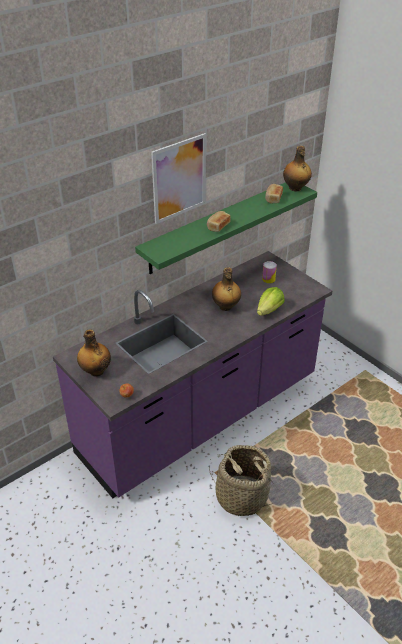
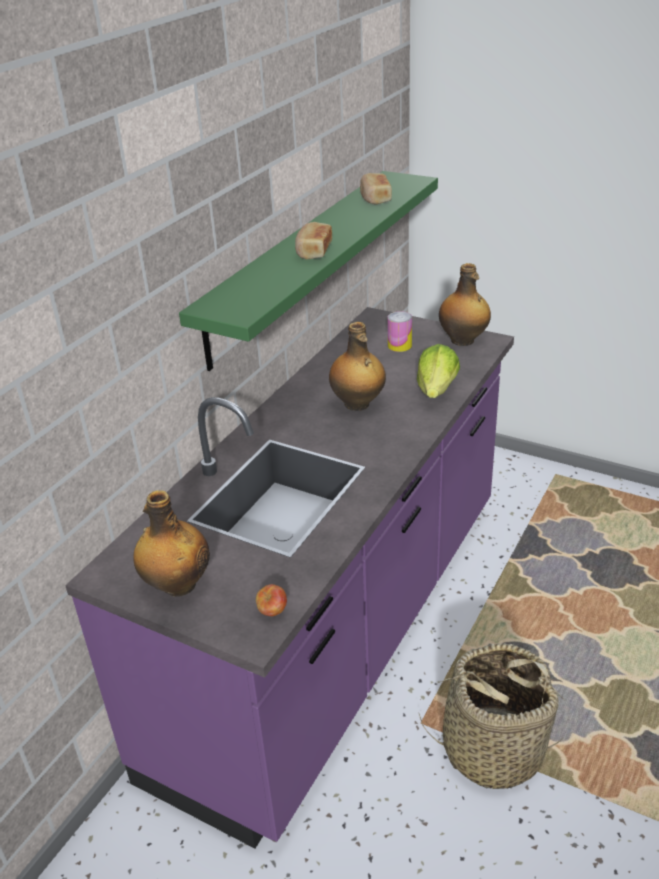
camera: 20 degrees left, 5 degrees down
(179, 178) = (233, 160): picture -> none
(295, 188) = (399, 180): bottle -> bottle (463, 340)

